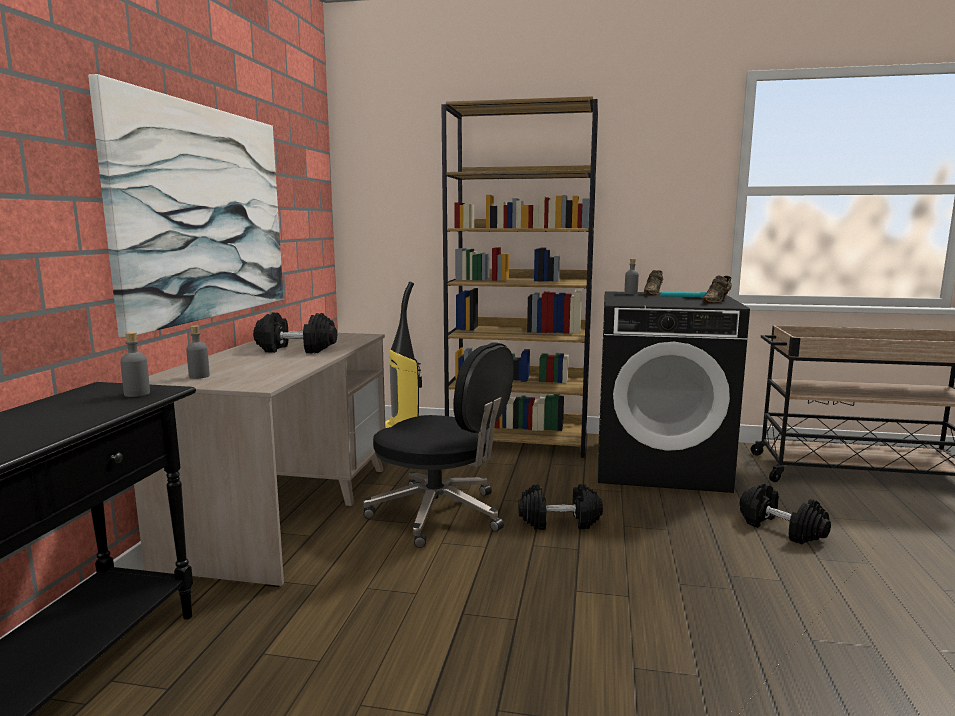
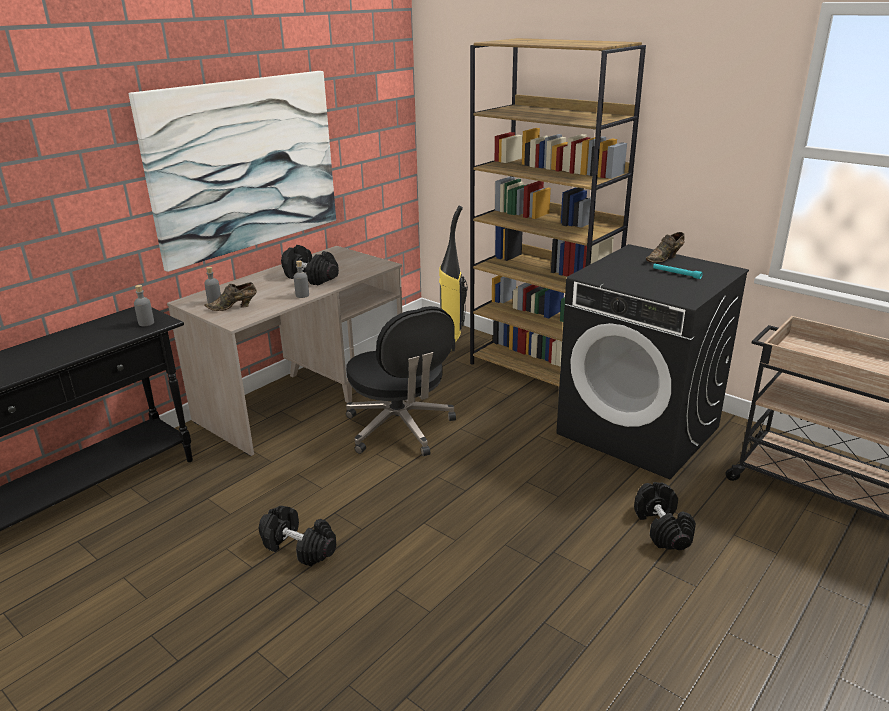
camera: 30 degrees right, 15 degrees up
(559, 521) = (480, 462): black dumbbell -> black dumbbell (299, 547)
(631, 293) = (642, 254): grey bottle -> grey bottle (302, 295)
(717, 302) = (691, 289): brown shoe -> brown shoe (234, 307)

